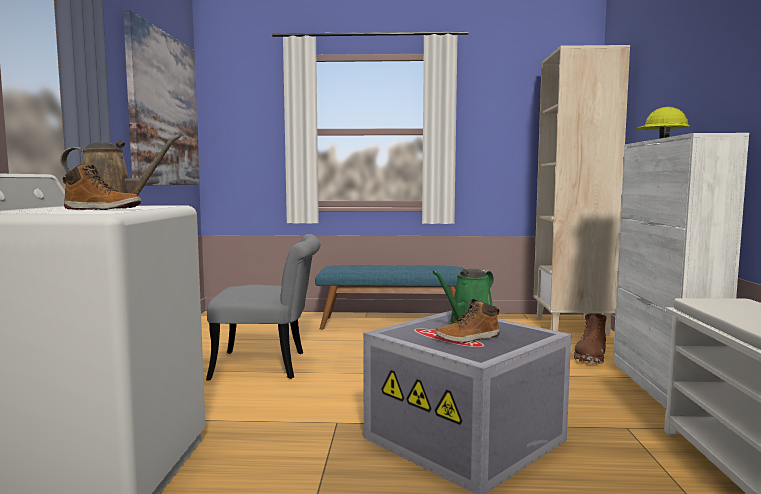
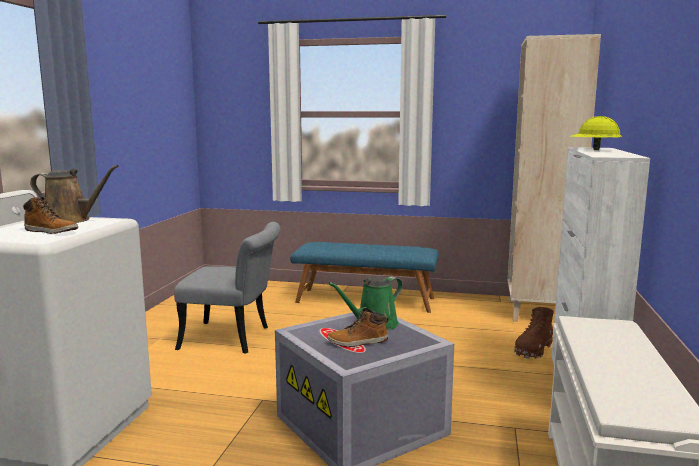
camera: 10 degrees right, 5 degrees up
(164, 110) = (156, 101): picture -> none

